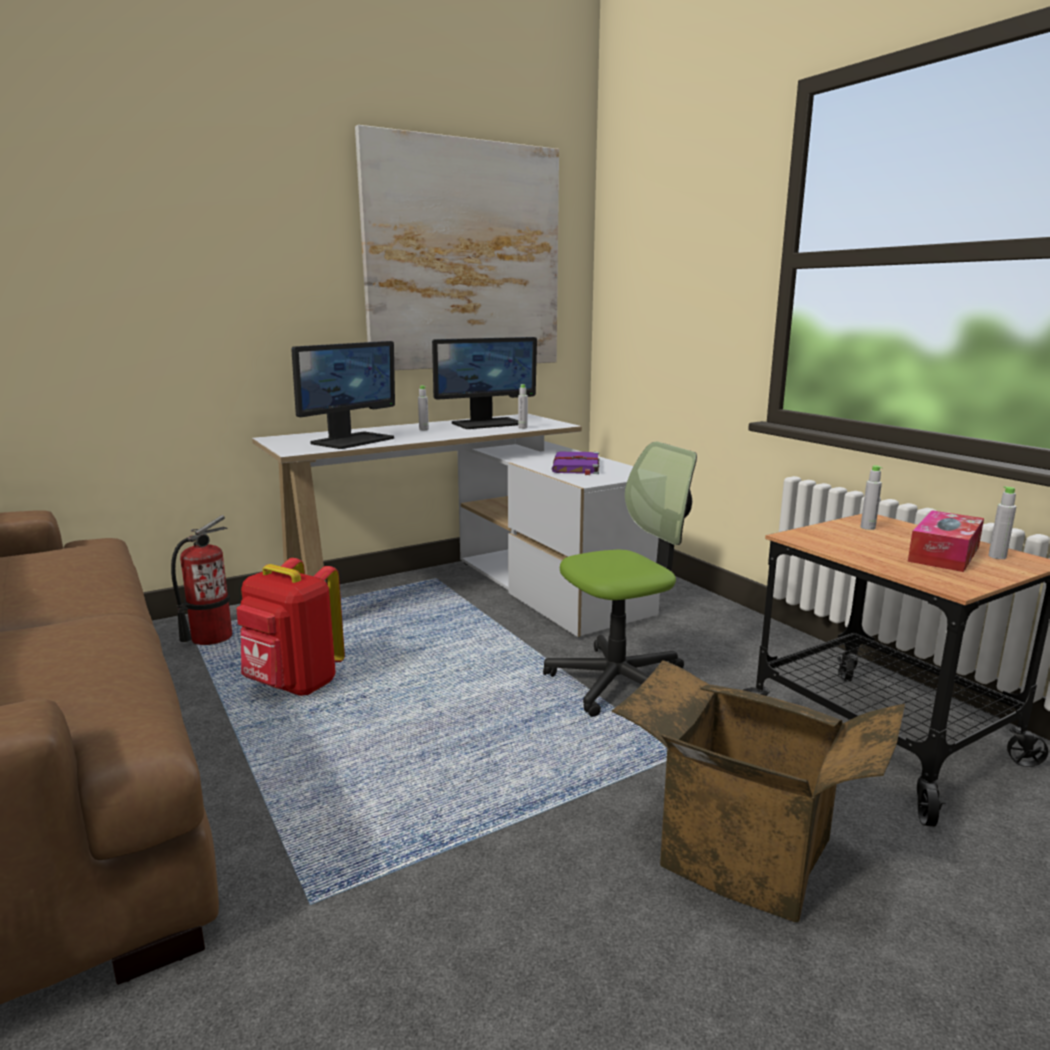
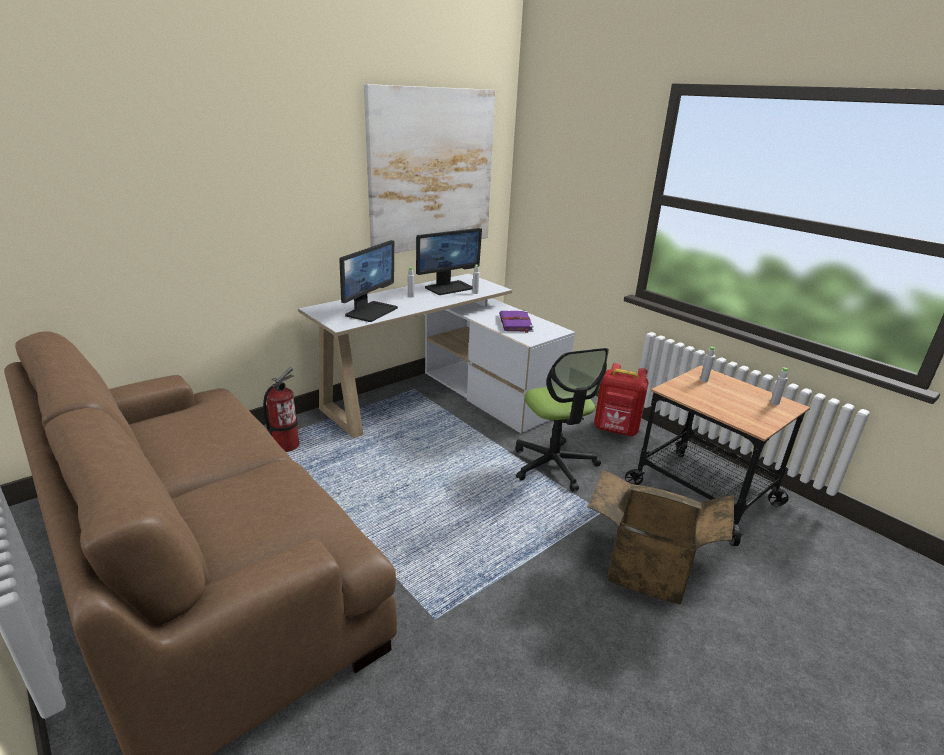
camera: 10 degrees left, 10 degrees up
(293, 685) = (358, 479): red backpack -> red backpack (616, 430)
(619, 682) = (554, 465): office chair -> office chair turned 105 degrees clockwise
(944, 554) = (748, 402): tissue box -> none

